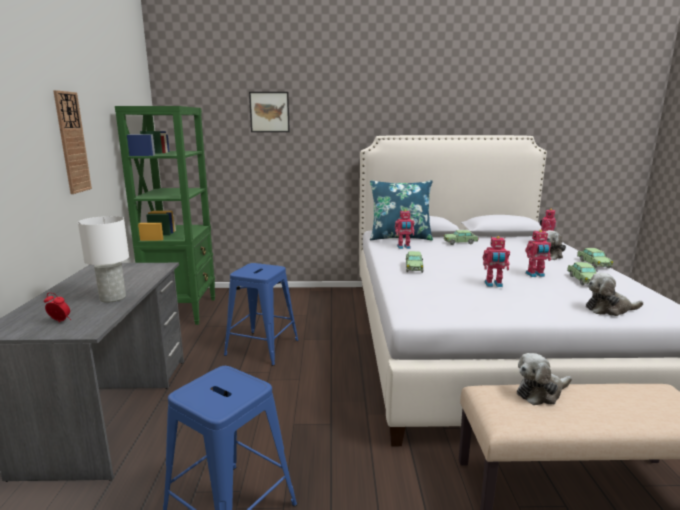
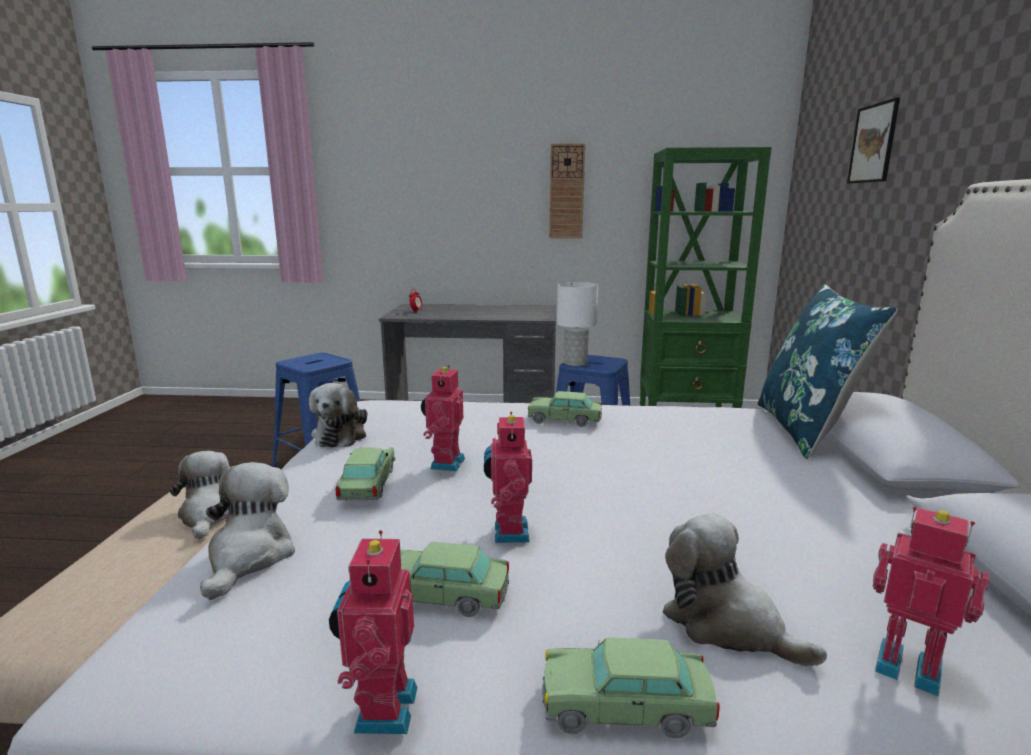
camera: 95 degrees right, 0 degrees up
(112, 298) = (456, 315): white table lamp -> white table lamp (574, 363)
(404, 247) = (714, 426): toy robot -> toy robot (381, 709)
(460, 243) = (808, 490): toy car -> toy car (368, 485)
(475, 314) = (341, 435): none -> plush toy

